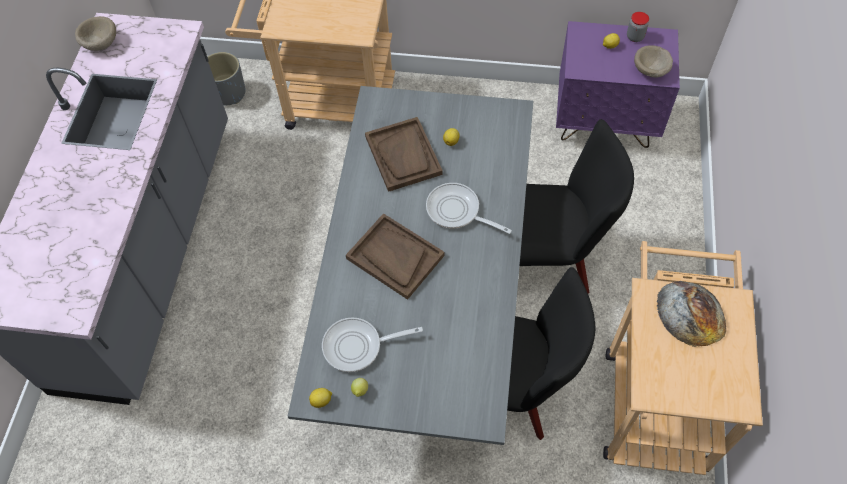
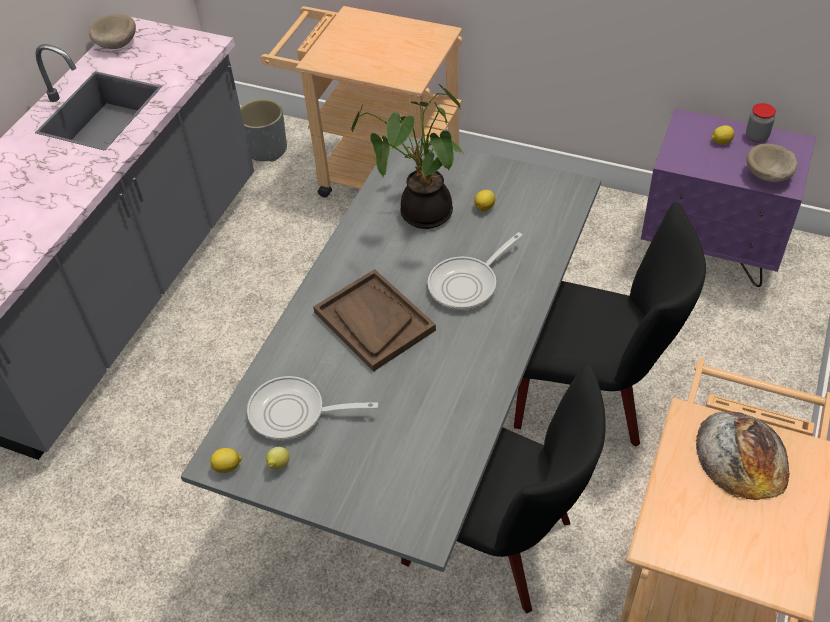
camera: 15 degrees right, 10 degrees down
(403, 155) = (421, 213): brown tray -> potted plant
(457, 211) = (467, 284): frying pan -> frying pan turned 90 degrees counterclockwise

